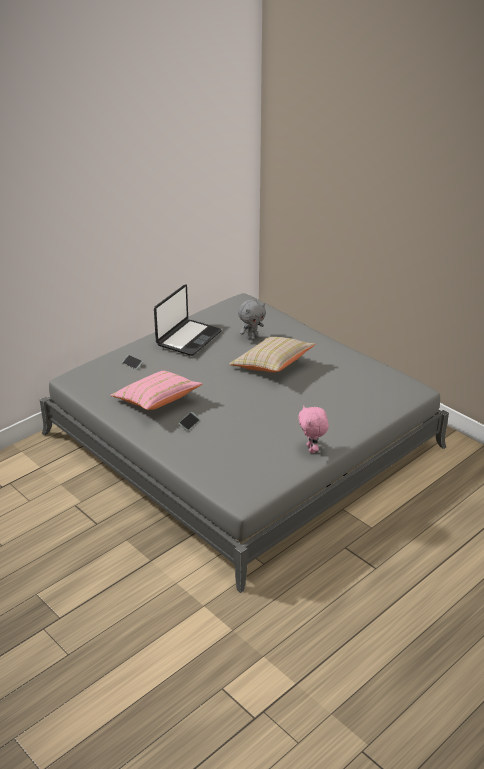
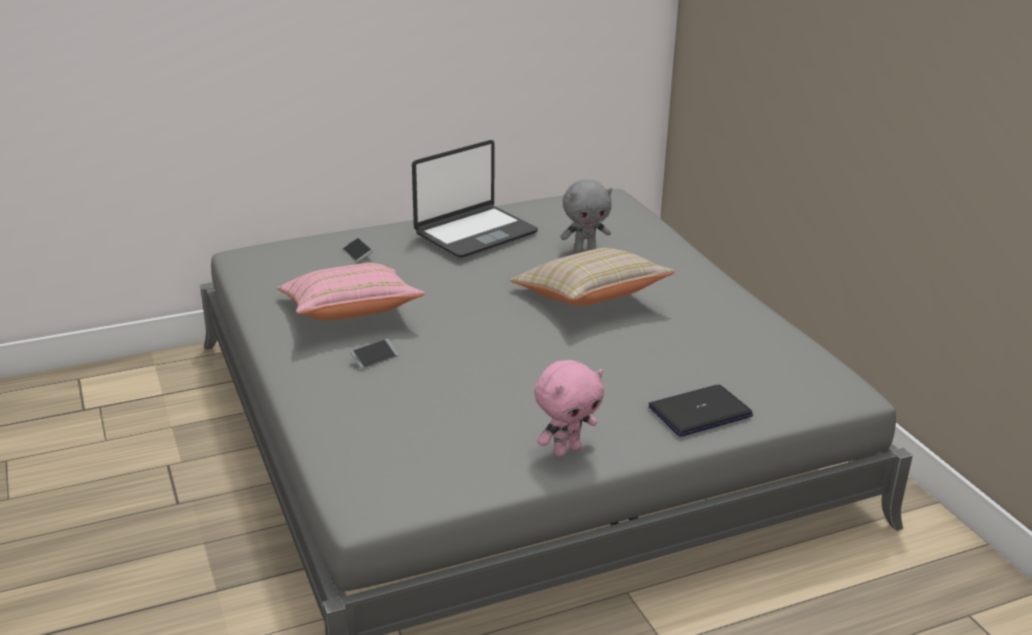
camera: 20 degrees right, 5 degrees down
(312, 449) = (566, 450): pink plush toy -> pink plush toy turned 135 degrees counterclockwise
(359, 415) = (700, 412): none -> laptop

